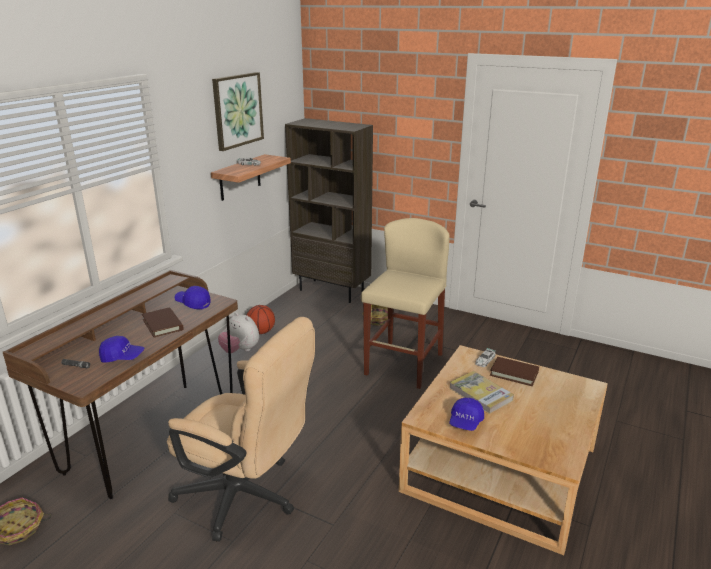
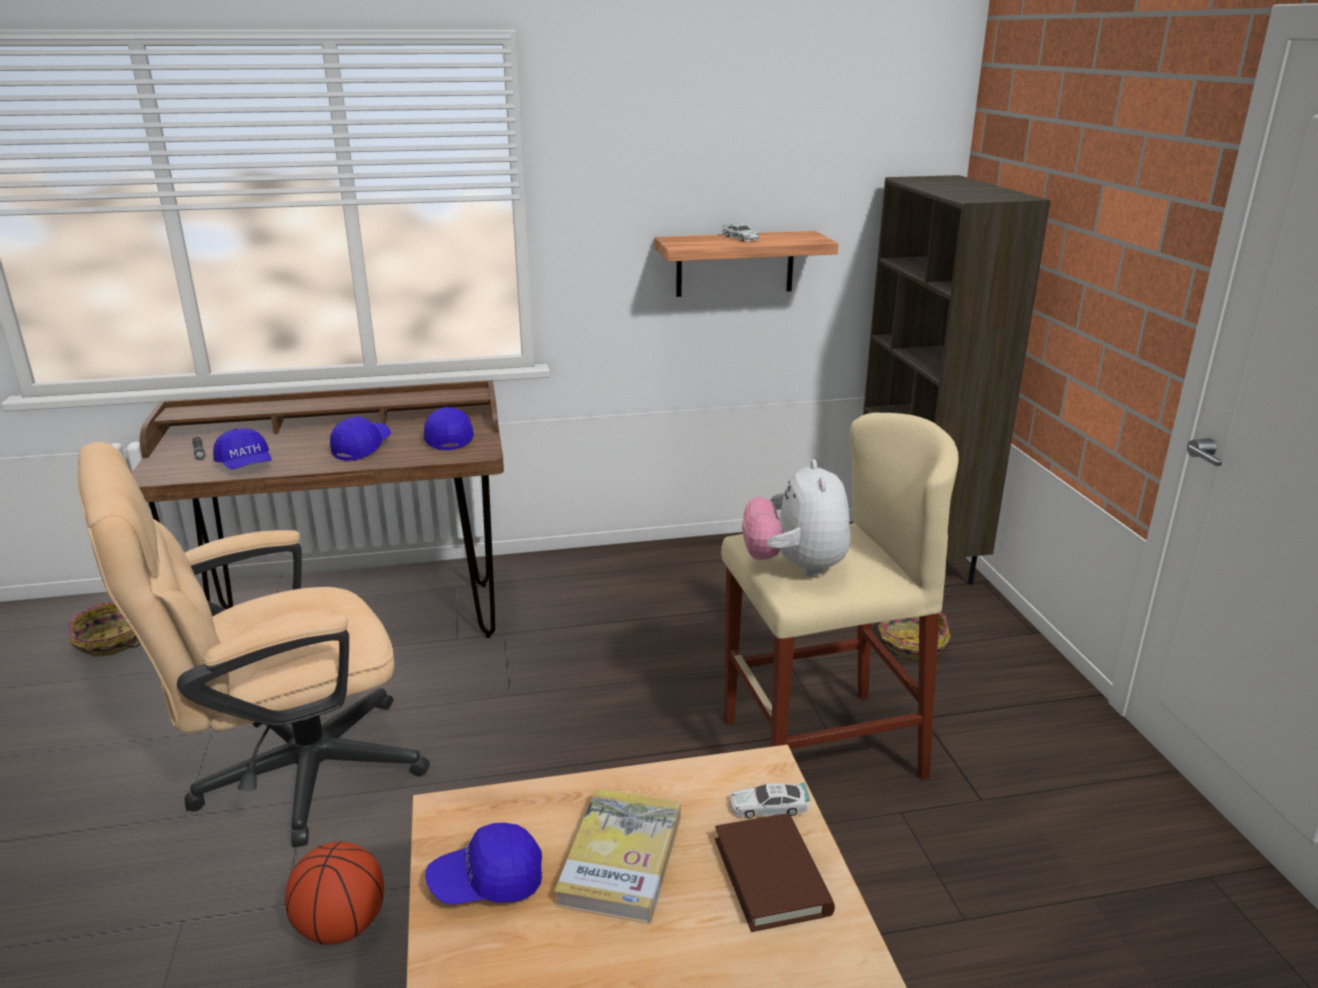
camera: 50 degrees right, 0 degrees up
(163, 325) = (362, 448): brown book -> blue cap
(237, 110) = (748, 129): picture -> none
(240, 350) = (624, 576): plush toy -> plush toy (795, 567)
(246, 497) = (287, 776): beige office chair -> beige office chair turned 75 degrees clockwise
(261, 332) = (696, 565): basketball -> basketball (341, 927)

